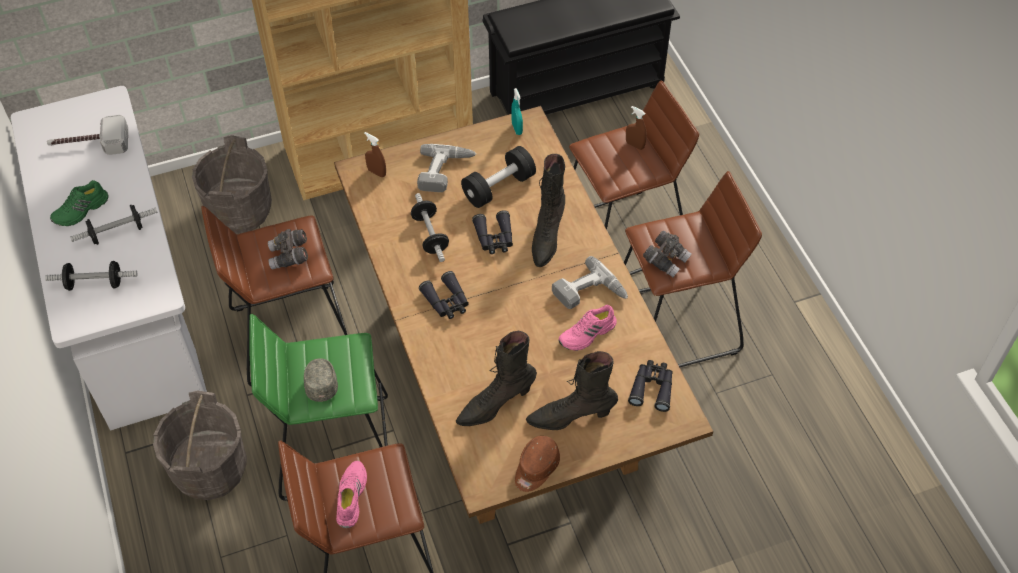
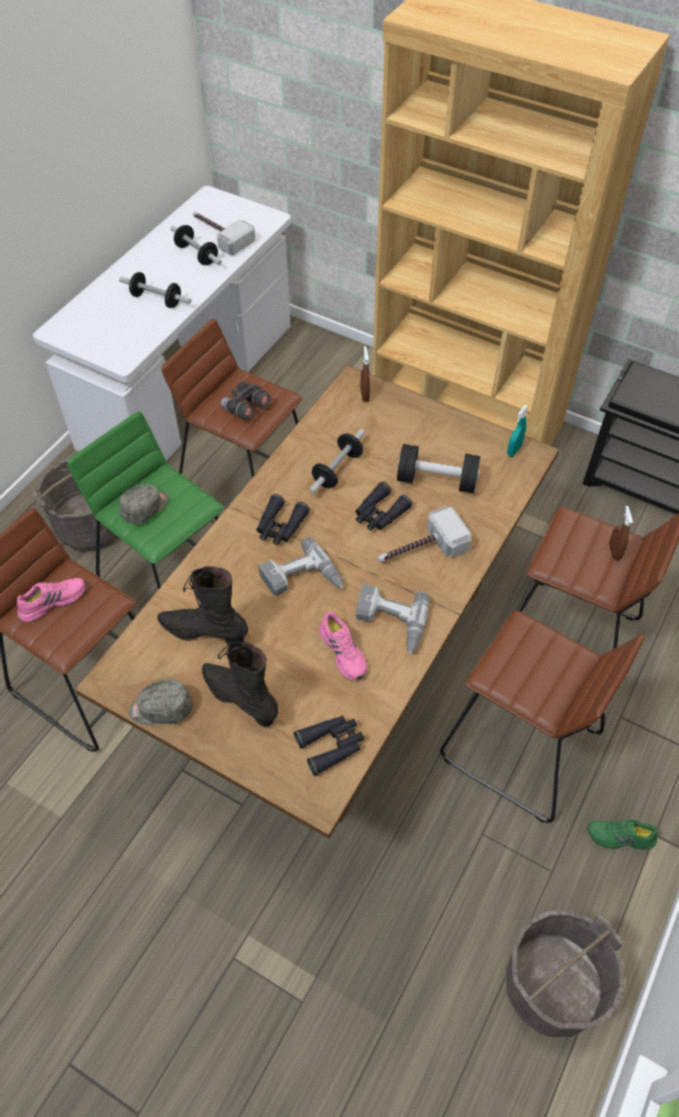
camera: 50 degrees right, 0 degrees up
(81, 210) = (158, 270): green shoe -> green shoe (620, 837)
(95, 283) = (101, 319): dumbbell -> dumbbell (197, 255)
(239, 210) = (323, 383): grey bucket -> grey bucket (550, 987)
(445, 172) = (413, 436): power drill -> power drill (302, 580)
(536, 469) = (161, 709): brown cap -> grey cap
(547, 237) = (420, 549): black boot -> hammer
(588, 334) = (344, 651): pink shoe -> pink shoe turned 135 degrees counterclockwise
(666, 260) = (511, 665): grey binoculars -> none

